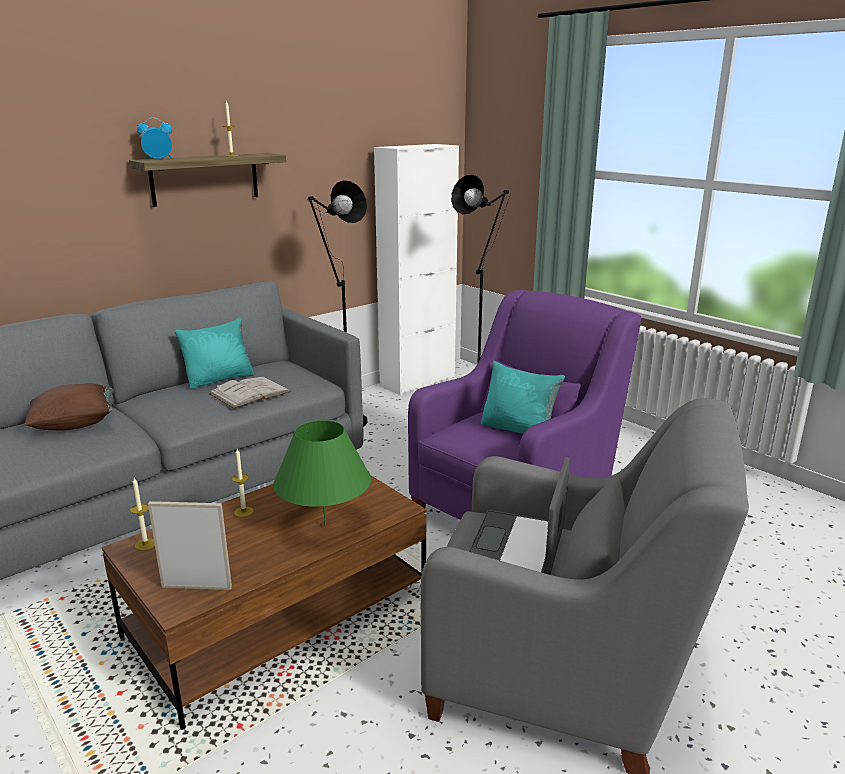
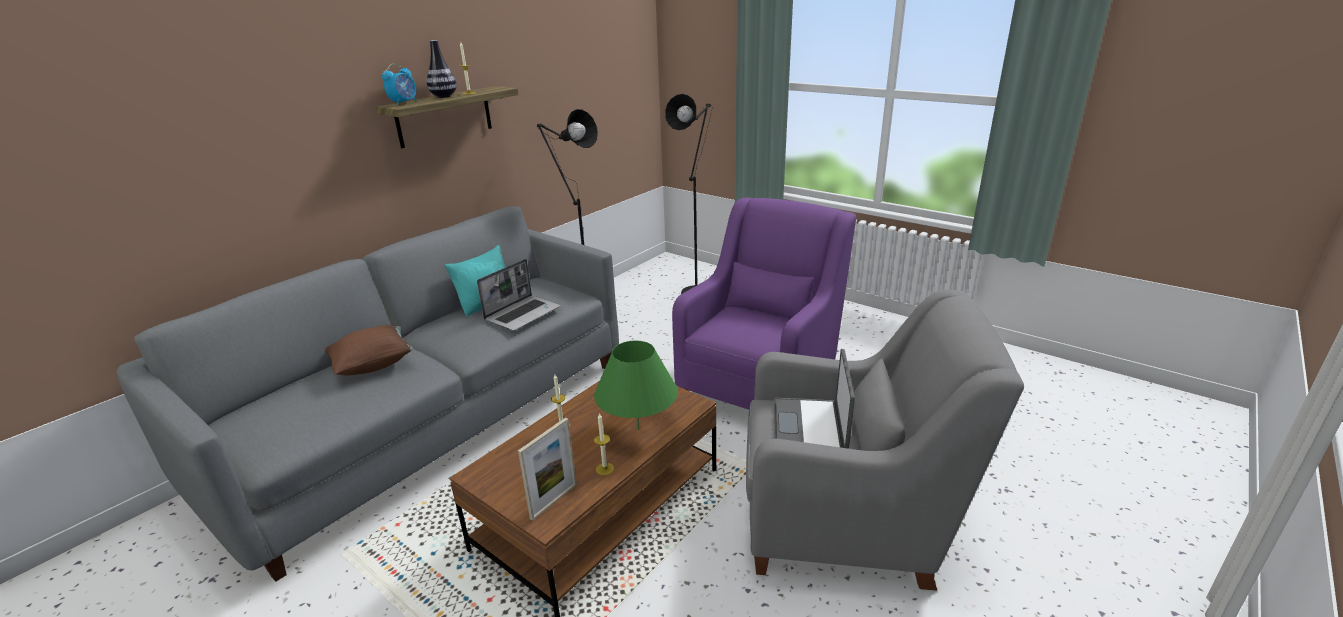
camera: 10 degrees left, 5 degrees up
(145, 544) = (488, 469): candle -> candle (605, 469)
(158, 159) = (404, 103): alarm clock -> alarm clock turned 150 degrees clockwise
(196, 587) = (554, 501): picture frame -> picture frame turned 135 degrees clockwise
(203, 156) = (443, 96): none -> vase
(250, 392) = (523, 314): white book -> laptop
(417, 381) = (636, 277): white cabinet -> none
(518, 430) = (766, 321): turquoise pillow -> none

